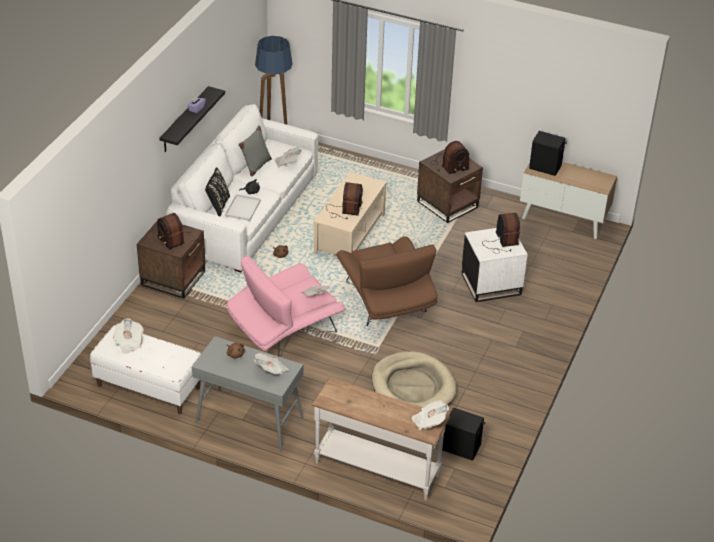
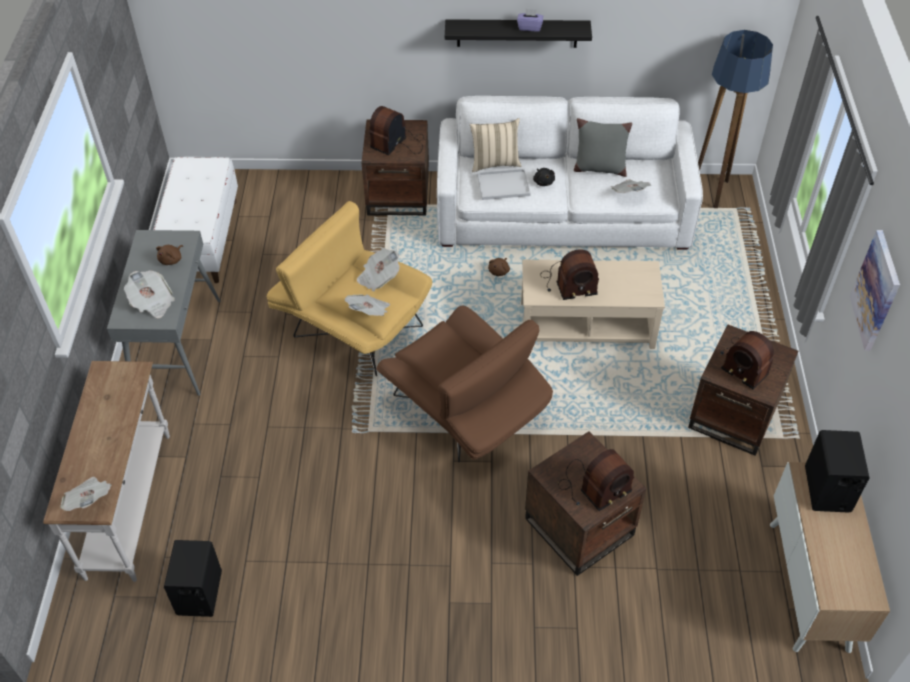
camera: 70 degrees right, 10 degrees up
(129, 343) = (203, 179): newspaper -> newspaper (378, 277)
(218, 206) = (495, 163): black pillow -> beige pillow
(284, 332) = (351, 325): pink armchair -> yellow armchair
(386, 302) = (466, 411): brown armchair -> brown armchair turned 90 degrees counterclockwise
(413, 387) = (303, 496): beige dog bed -> none
(491, 74) = (876, 291): none -> picture
(491, 283) = (580, 526): white side table -> brown side table

